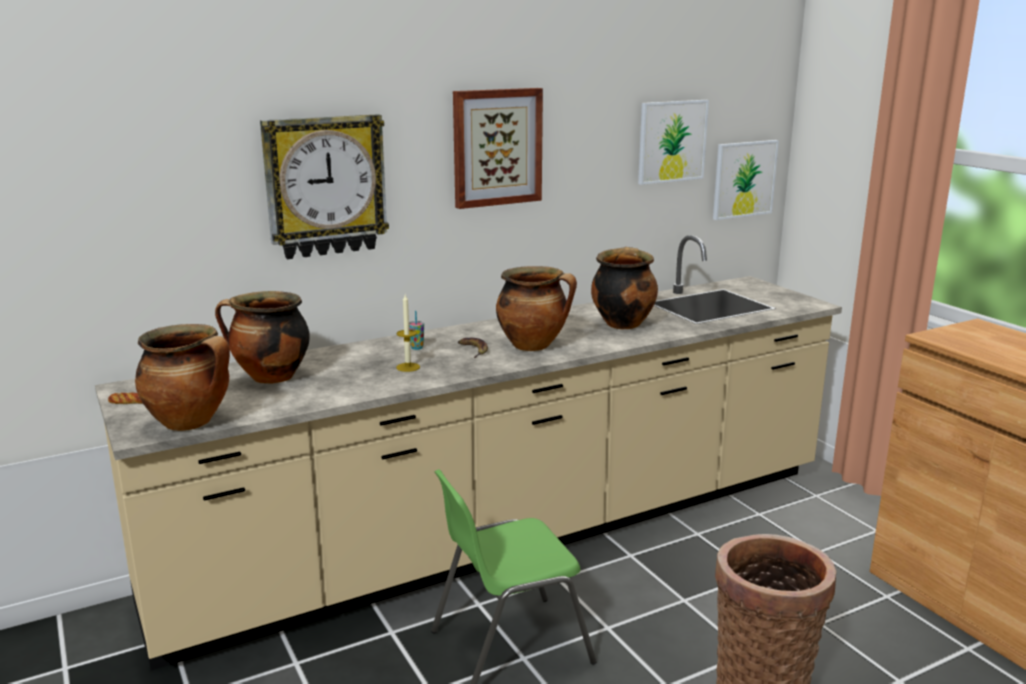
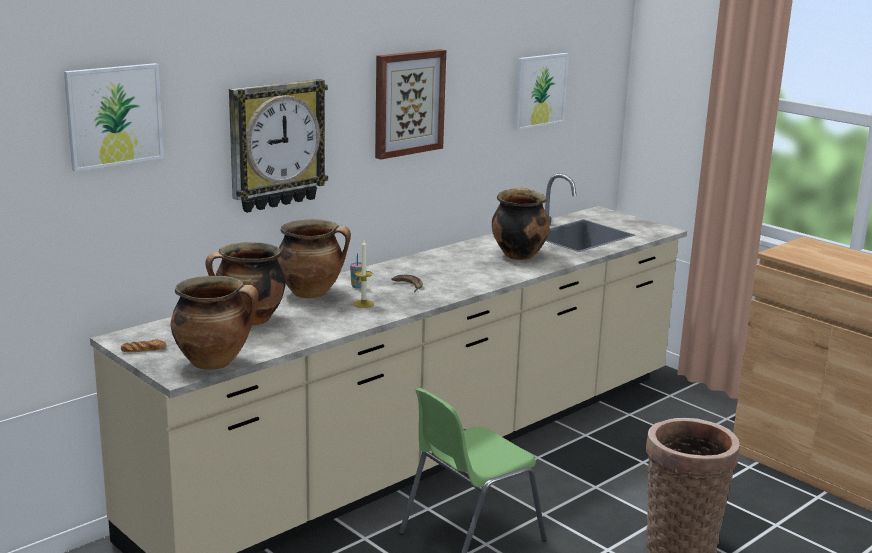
camera: 15 degrees left, 0 degrees up
(534, 345) = (457, 278): cooking pot -> cooking pot (312, 293)
(744, 179) = (593, 120): picture -> picture (114, 116)

